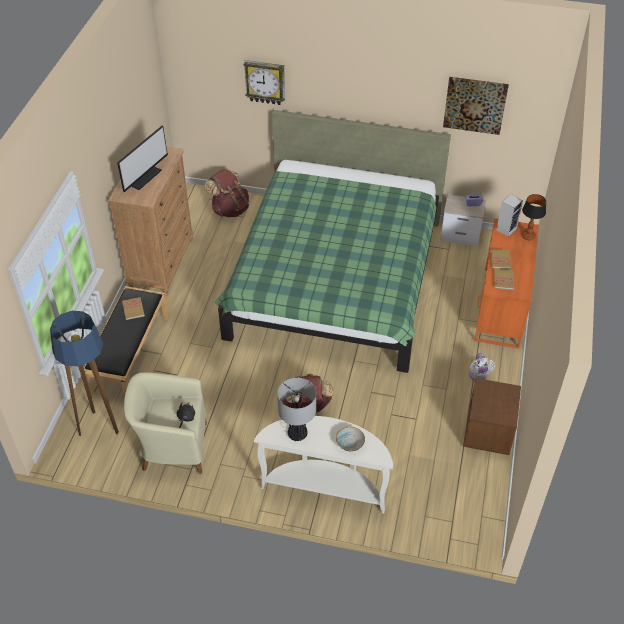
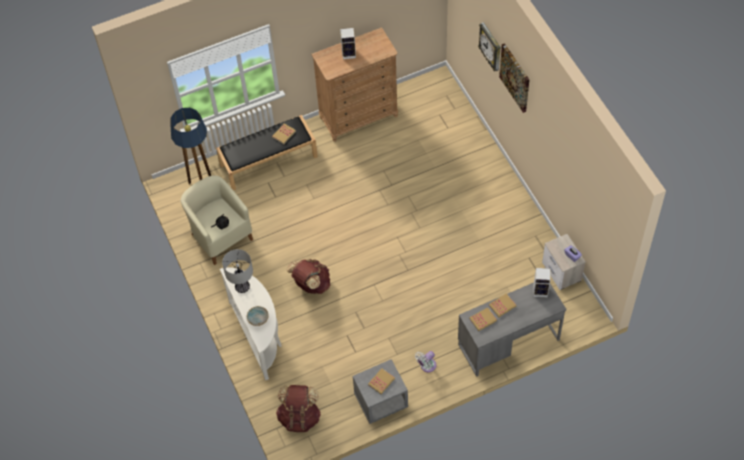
camera: 55 degrees right, 10 degrees up
(143, 176) = (349, 53): monitor -> speaker
(229, 209) = (447, 115): brown backpack -> brown backpack (299, 417)
(335, 279) = (439, 224): green bed -> none
(475, 105) = (586, 184): picture -> picture (515, 77)
(488, 432) = (380, 401): brown nightstand -> grey nightstand
(495, 400) = (381, 381): none -> book
(501, 307) = (508, 342): orange desk -> grey desk
(528, 236) = (546, 308): table lamp -> none

